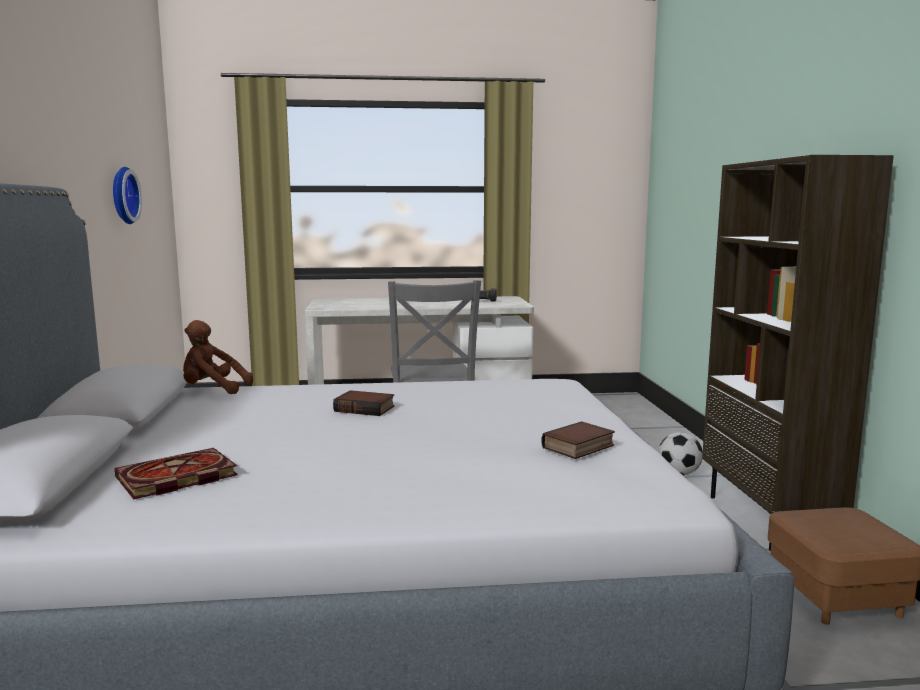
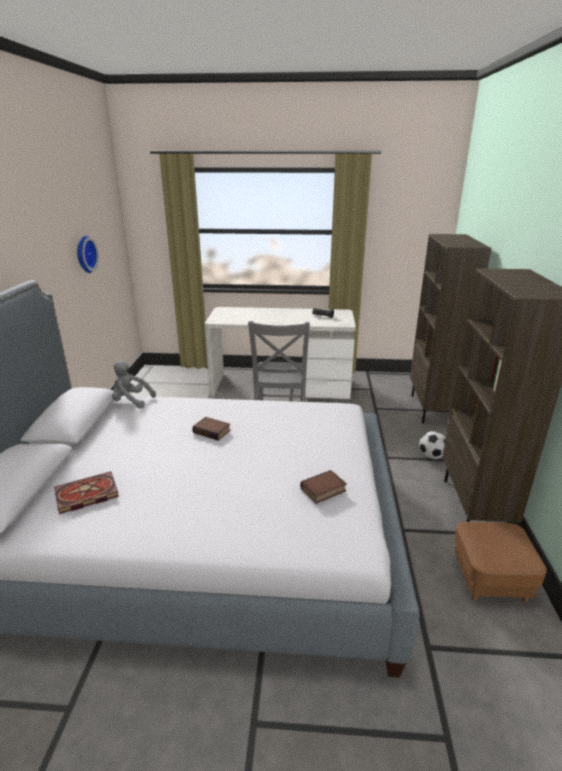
camera: 10 degrees right, 15 degrees up
(212, 390) = (131, 401): brown plush toy -> grey plush toy
(654, 426) = (431, 409): none -> brown bookcase

